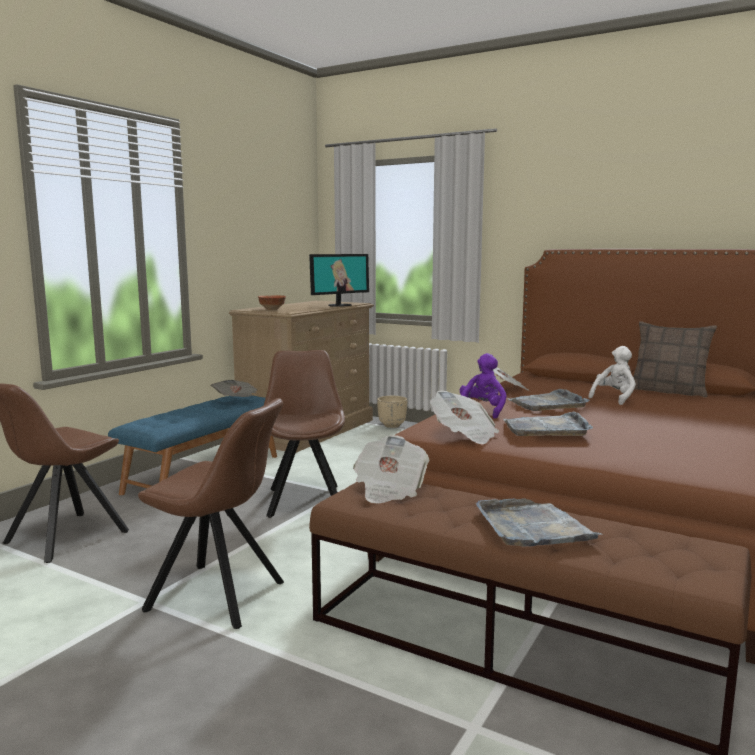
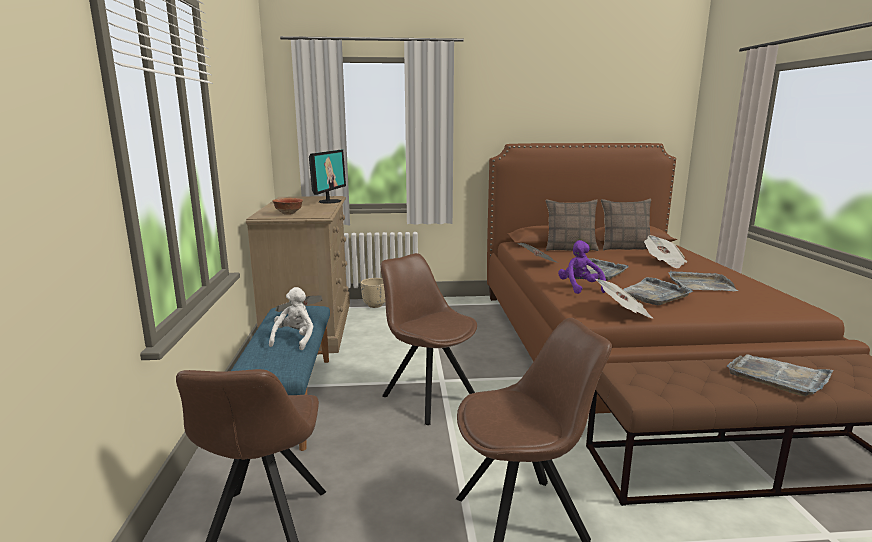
camera: 35 degrees left, 5 degrees up
(389, 489) = (645, 375): newspaper -> newspaper (664, 263)
(588, 383) = (570, 249): none -> pillow
(614, 398) = (615, 259): white plush toy -> white plush toy (295, 339)
(651, 433) = (700, 284): none -> grey tray

